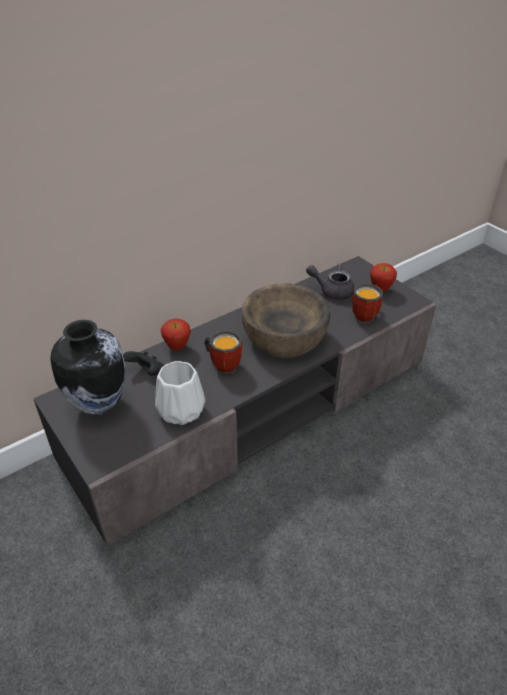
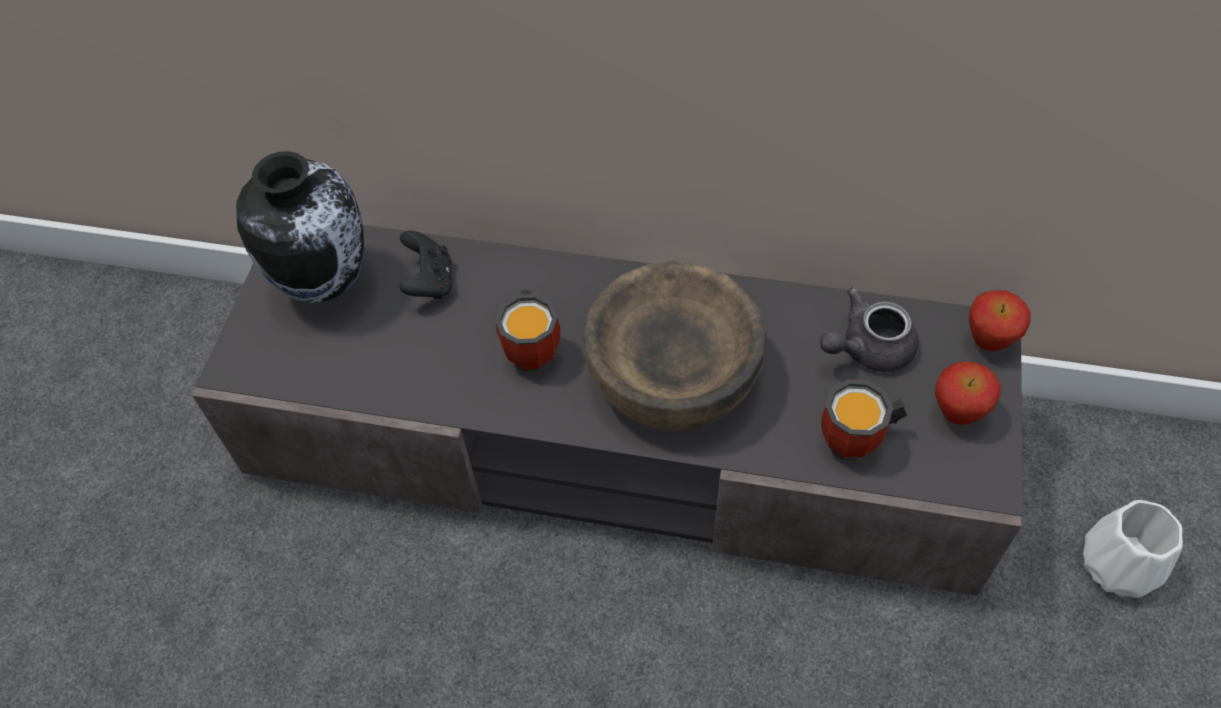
camera: 50 degrees right, 15 degrees up
(177, 347) = (512, 270): apple -> apple (988, 341)
(181, 410) = (399, 375): white vase -> white vase (1120, 564)
(332, 290) = (867, 348): grey teapot -> grey teapot turned 90 degrees counterclockwise

